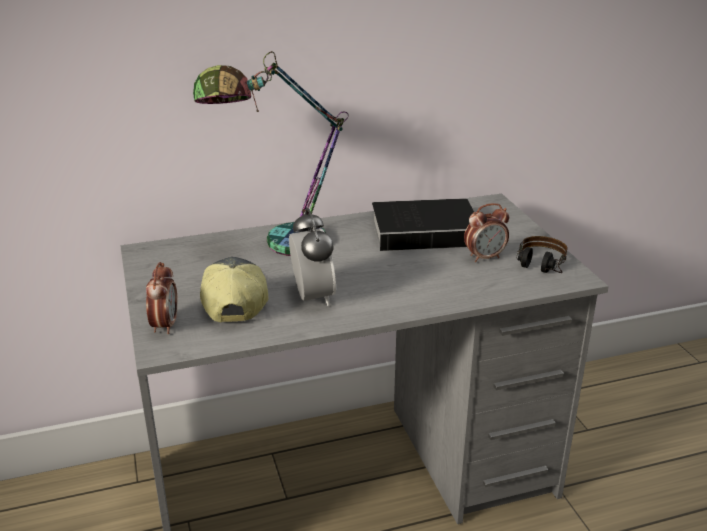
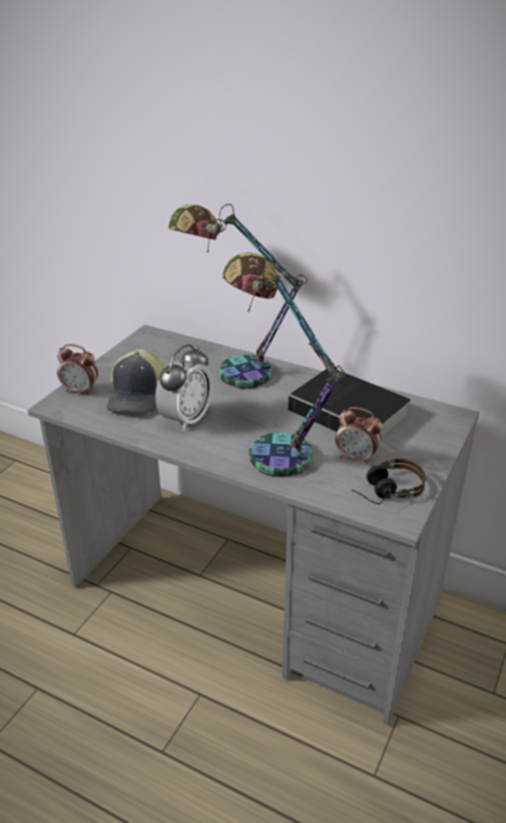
camera: 45 degrees right, 5 degrees up
(165, 325) = (80, 391): alarm clock -> alarm clock turned 60 degrees clockwise
(233, 301) = (138, 396): cap -> cap turned 150 degrees clockwise
(416, 280) = (273, 446): none -> table lamp

